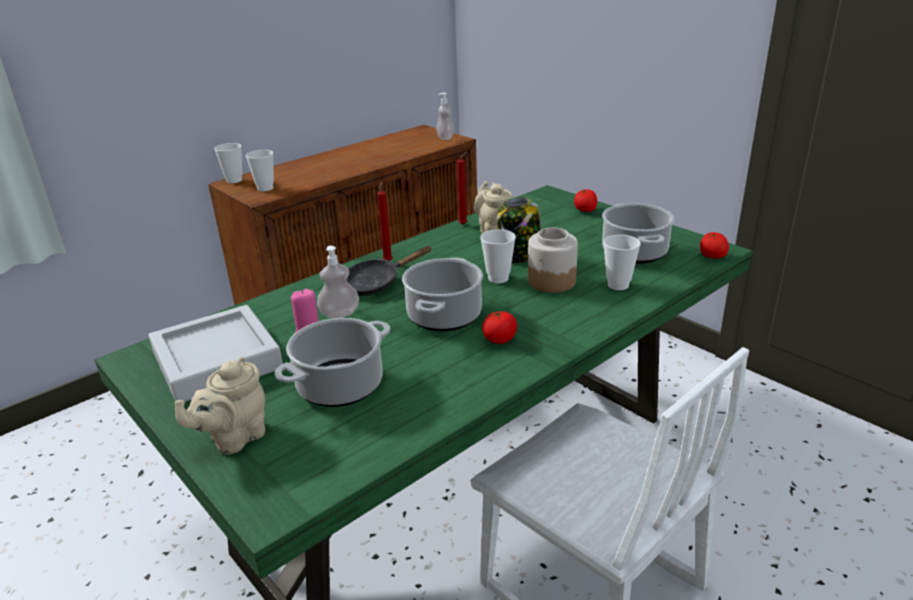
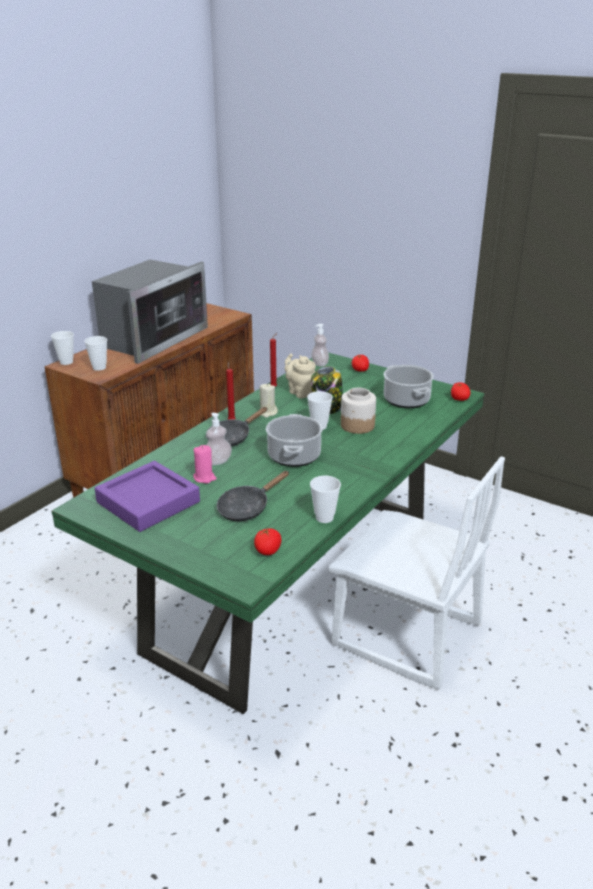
camera: 15 degrees left, 0 degrees up
(217, 361) = (148, 502): grey tray -> purple tray
(234, 438) = (195, 547): beige teapot -> none
(340, 385) = (247, 508): cooking pot -> black frying pan
(345, 160) = (152, 339): none -> microwave
(439, 255) = (267, 413): none -> beige candle
(445, 138) = (226, 314): soap dispenser -> soap dispenser (320, 364)
(499, 339) = (339, 468): tomato -> tomato (268, 551)
(618, 285) = (403, 424): cup -> cup (324, 518)

